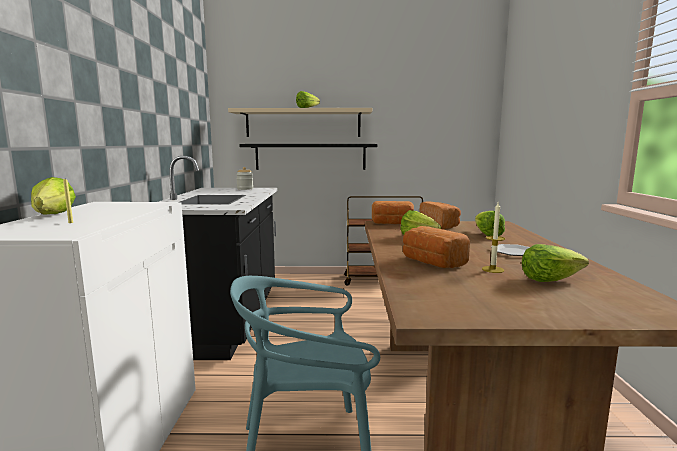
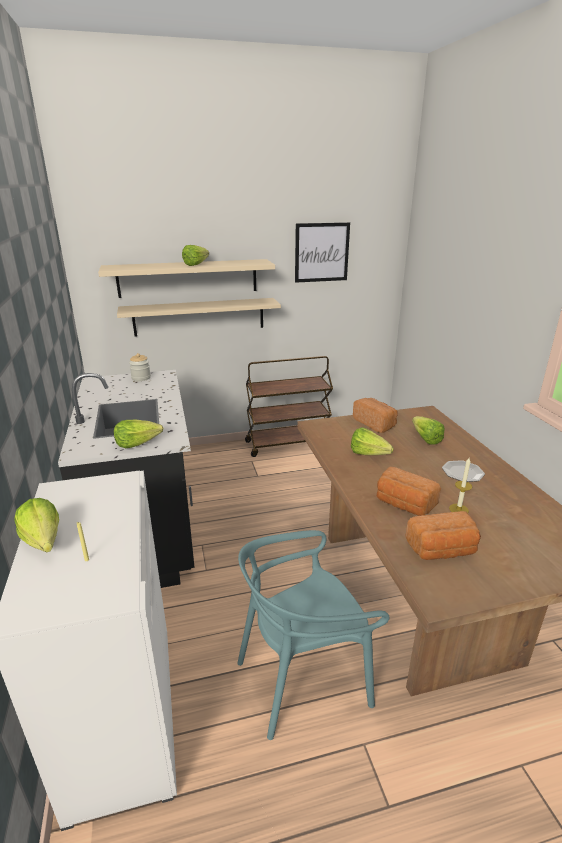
camera: 15 degrees left, 15 degrees up
(310, 156) = (199, 316): black shelf -> beige shelf
(392, 224) = (328, 425): bread -> bread (442, 550)
(419, 106) = (321, 252): none -> picture
(549, 279) = (507, 519): lettuce -> lettuce (137, 443)

